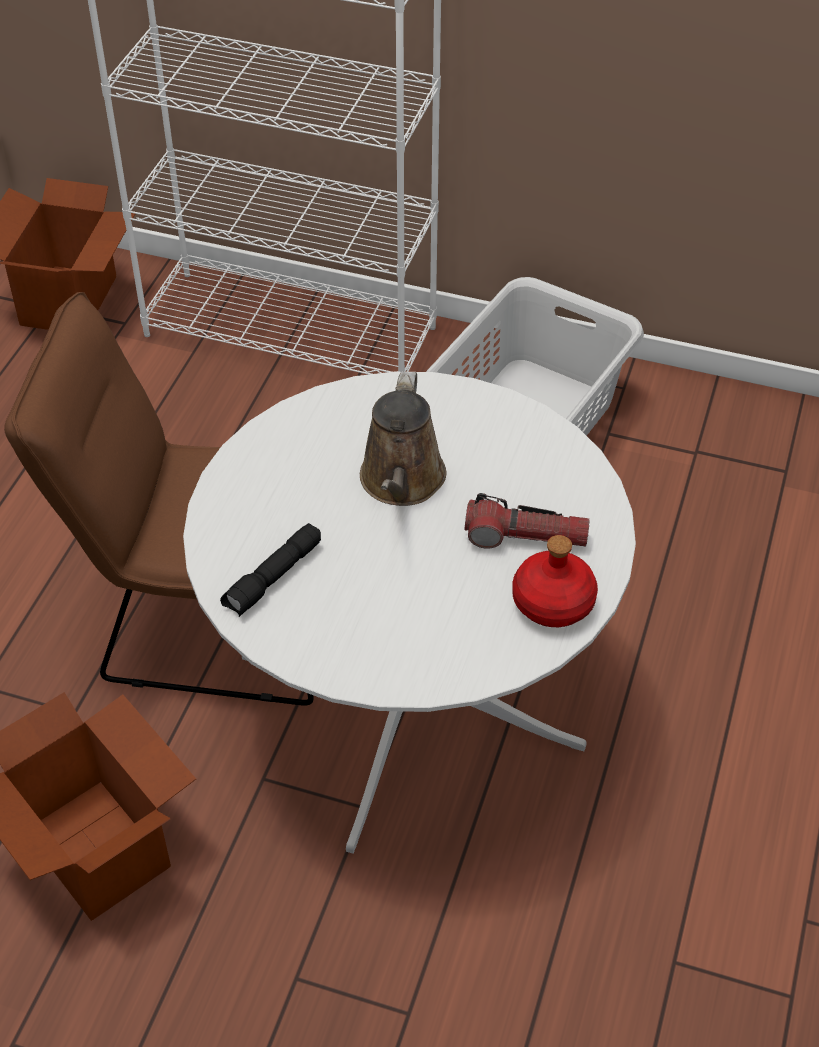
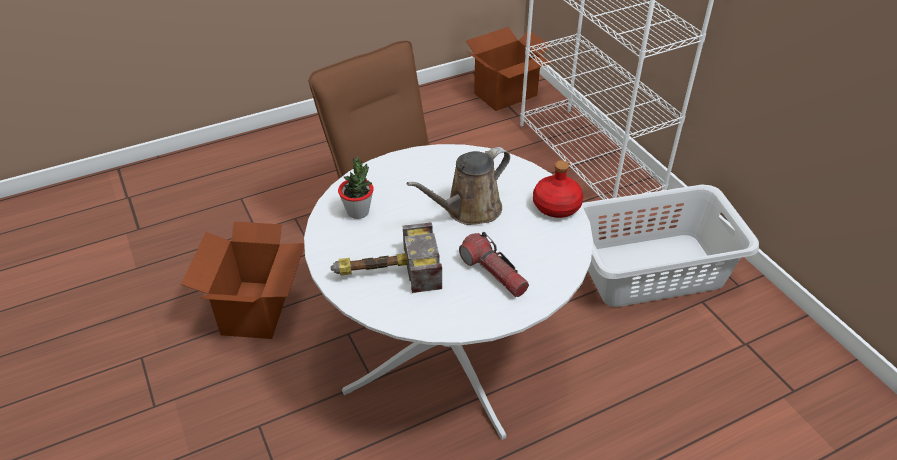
camera: 45 degrees right, 5 degrees down
(274, 578) = (358, 212): black flashlight -> potted plant
(410, 627) = (385, 272): none -> hammer
(552, 602) = (465, 310): red bottle -> red bottle (556, 205)

